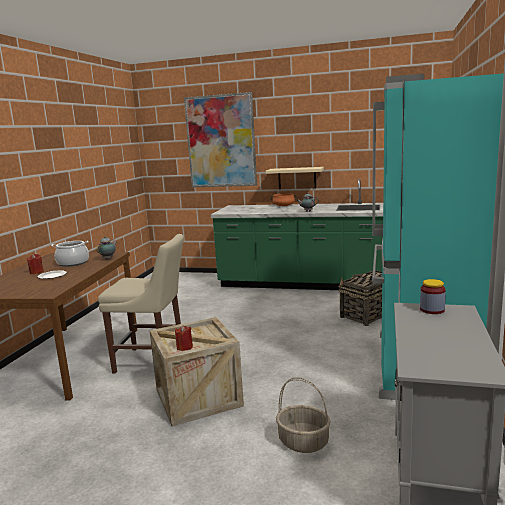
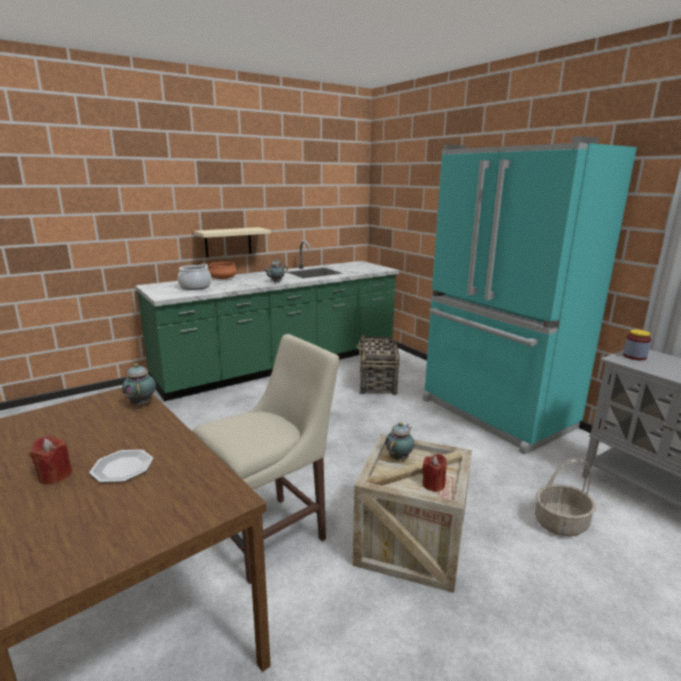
camera: 50 degrees left, 5 degrees up
(73, 263) = (87, 431): cooking pot -> cooking pot (195, 287)
(201, 331) = (399, 457): none -> teapot
(221, 141) = (115, 190): picture -> none

